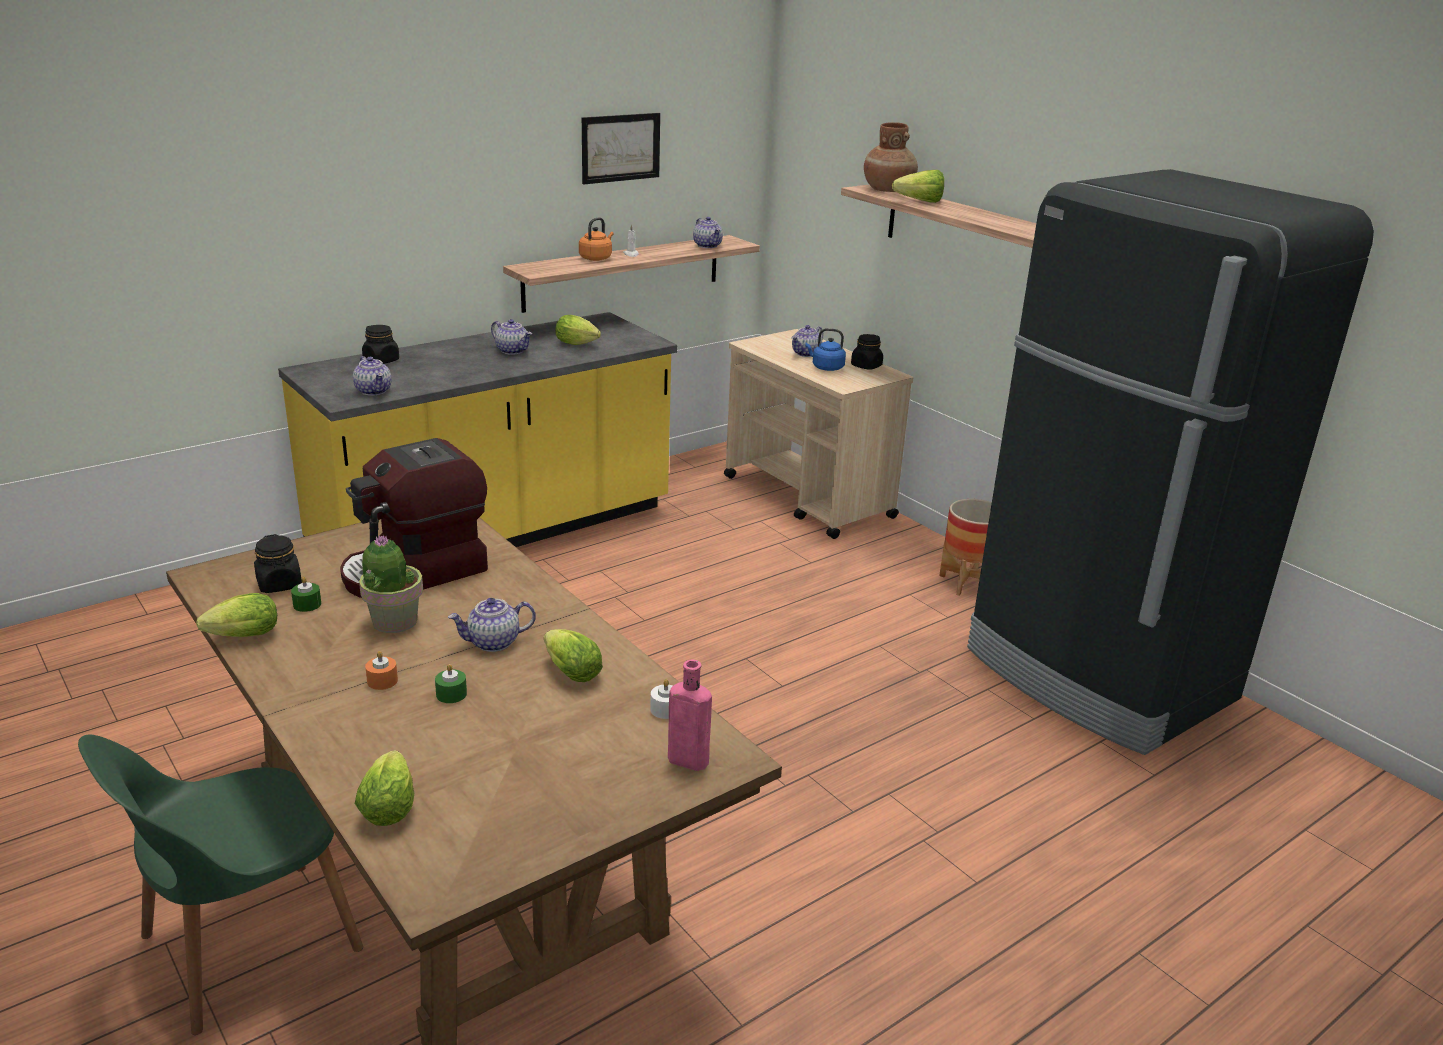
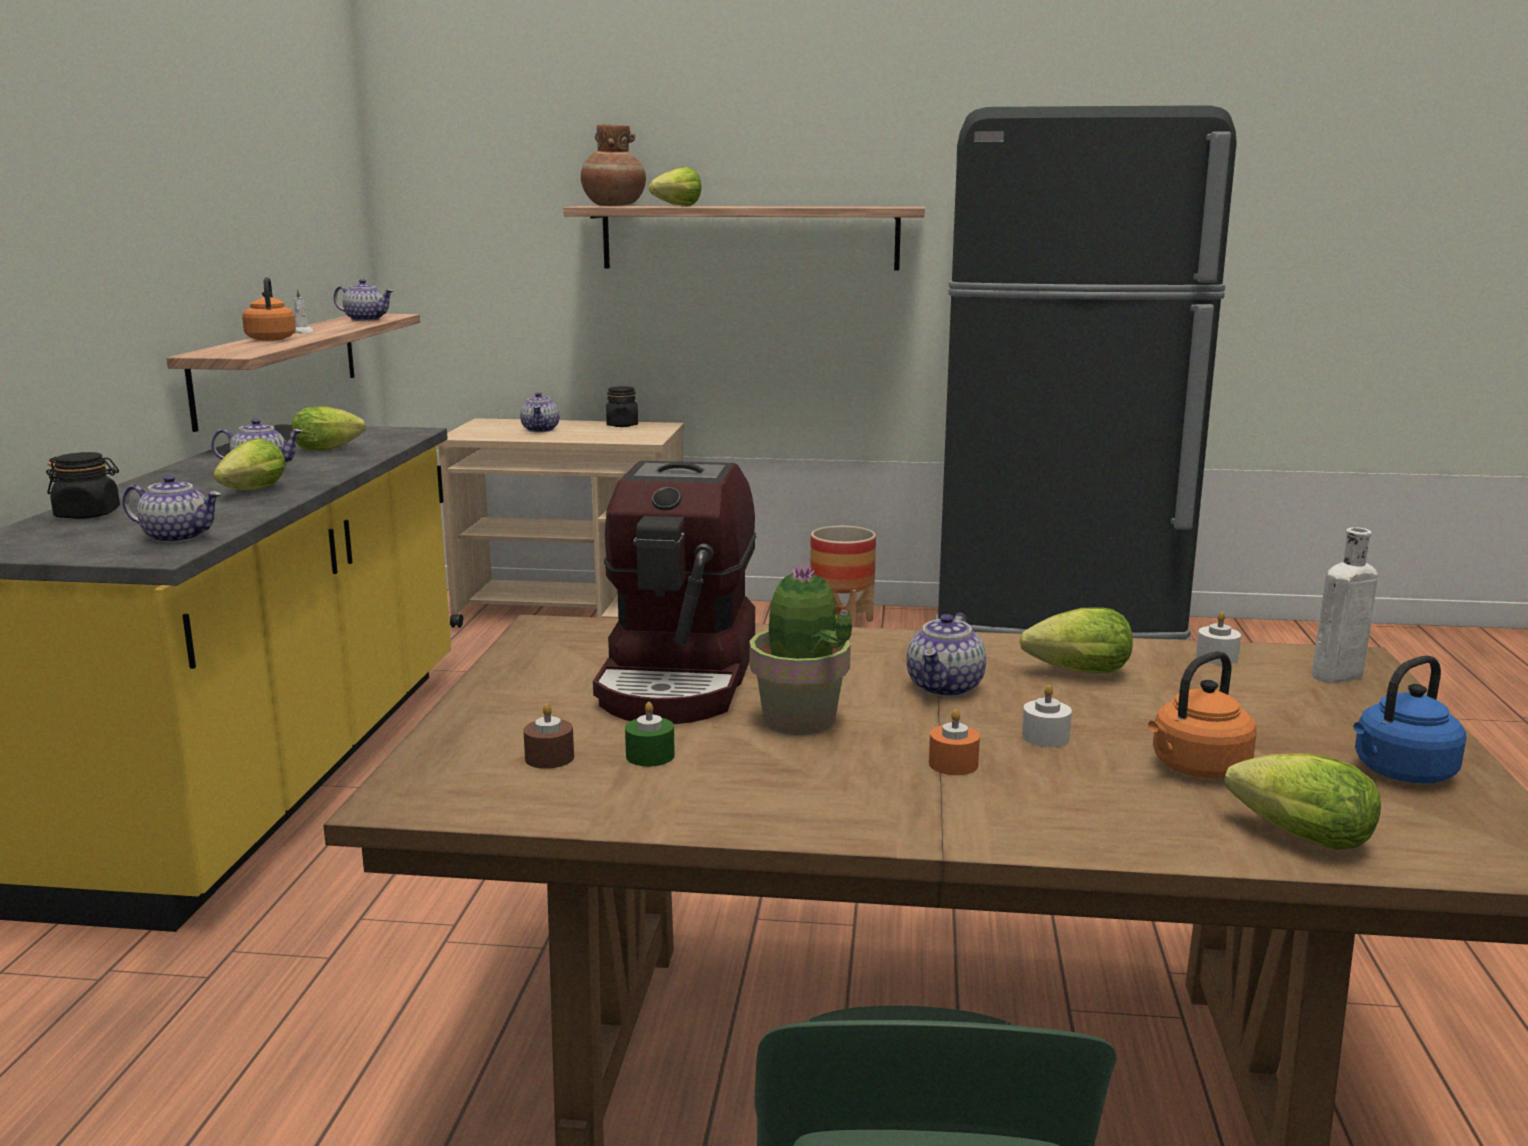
camera: 45 degrees left, 10 degrees down
(240, 637) = (668, 820): lettuce -> lettuce (250, 492)
(279, 584) = (549, 758): black jar -> brown candle
(451, 694) = (1045, 737): green candle -> white candle
(456, 752) = (1196, 768): none -> orange kettle
(620, 148) = (256, 182): picture -> none
(685, 760) = (1334, 676): pink bottle -> white bottle
(826, 367) = (590, 433): blue kettle -> blue kettle (1400, 773)

